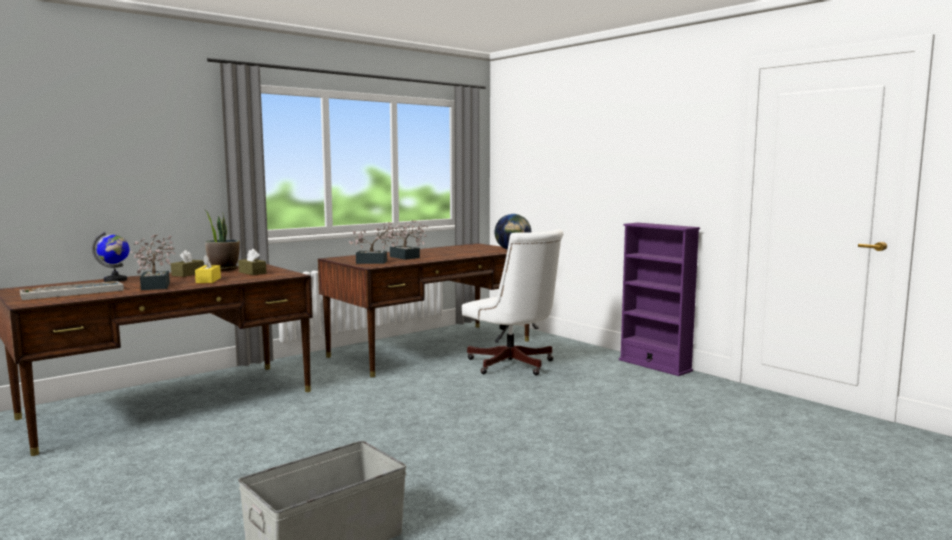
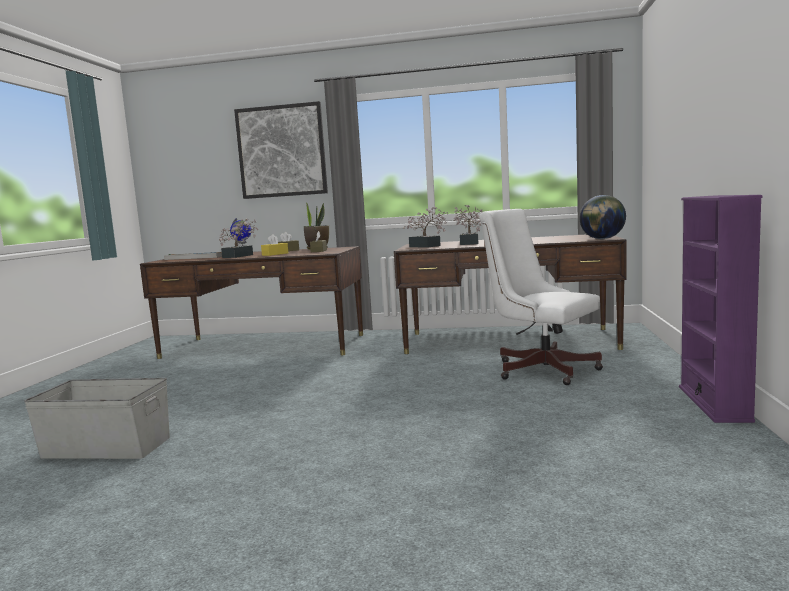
camera: 50 degrees right, 0 degrees up
(148, 141) = (281, 151): none -> picture
(513, 366) = (540, 369): white office chair -> white office chair turned 120 degrees clockwise

